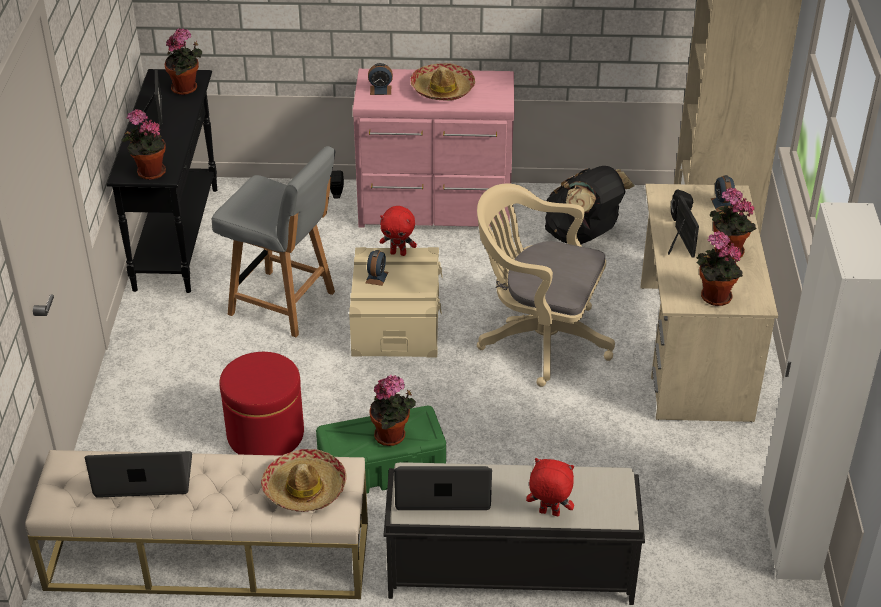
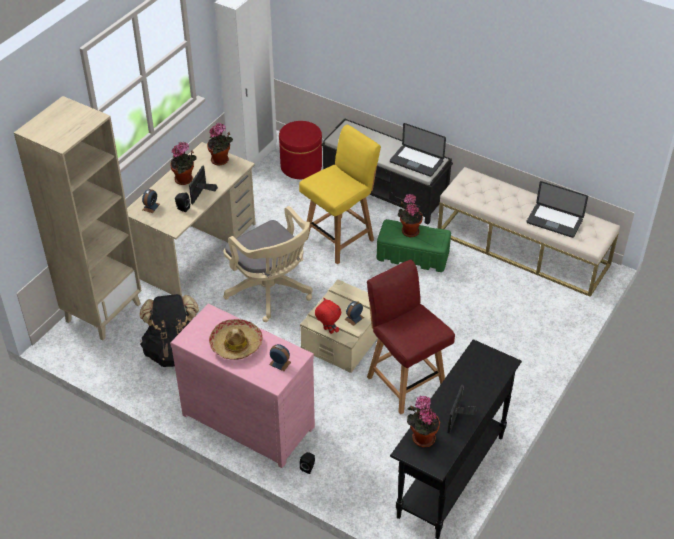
camera: 150 degrees left, 5 degrees up
(148, 173) = (488, 356): potted plant -> none
(265, 434) = (463, 298): red ottoman -> red ottoman (301, 166)
(284, 304) = (405, 381): grey chair -> red chair
(305, 489) = (478, 187): hat -> none
(512, 451) = (340, 238): none -> yellow chair
(548, 513) = (377, 137): red plush toy -> none

